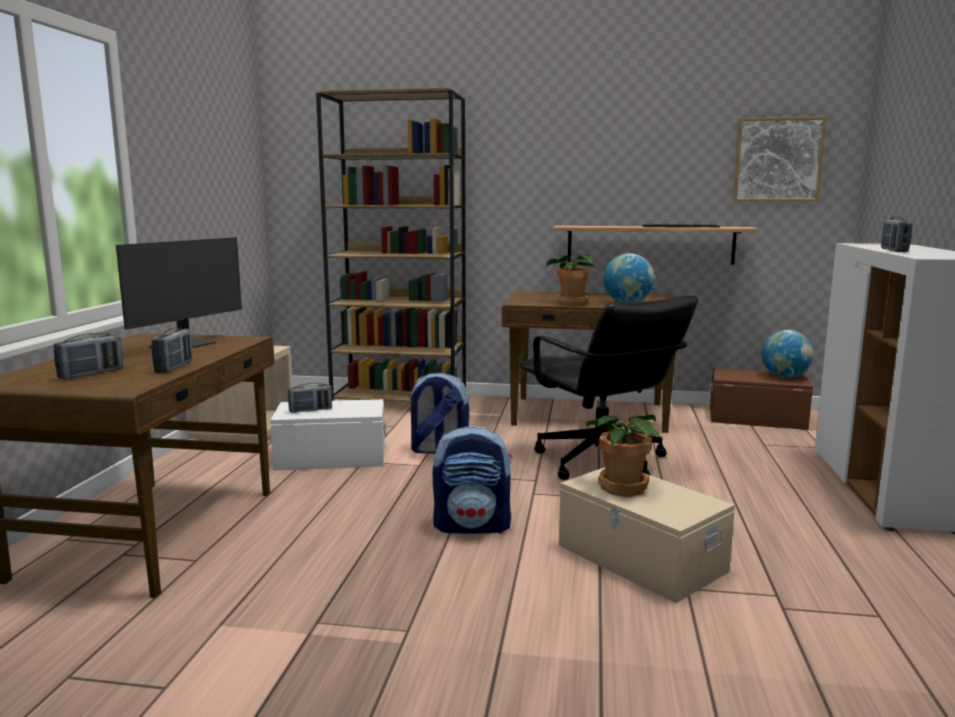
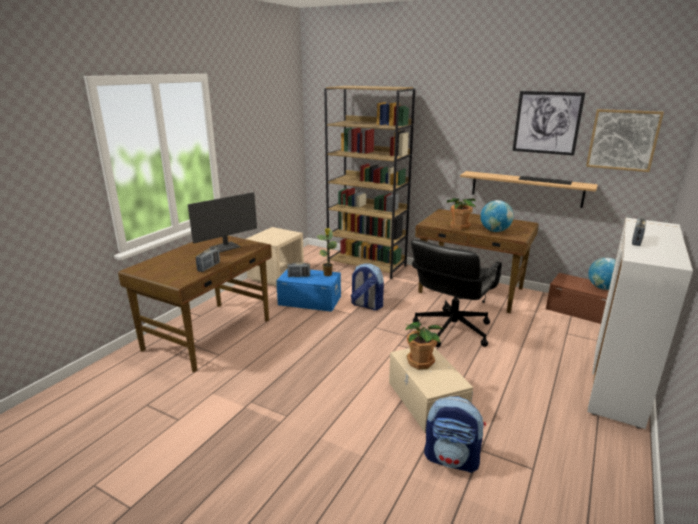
camera: 20 degrees right, 10 degrees up
(91, 374) = (173, 267): radio -> none
(331, 456) = (309, 300): white storage box -> blue storage box
(362, 403) = (327, 275): none -> potted plant
(473, 526) = (353, 360): backpack -> backpack (452, 459)
(601, 463) = (451, 330): black office chair -> black office chair turned 45 degrees clockwise
(671, 142) = (547, 123): none -> picture

